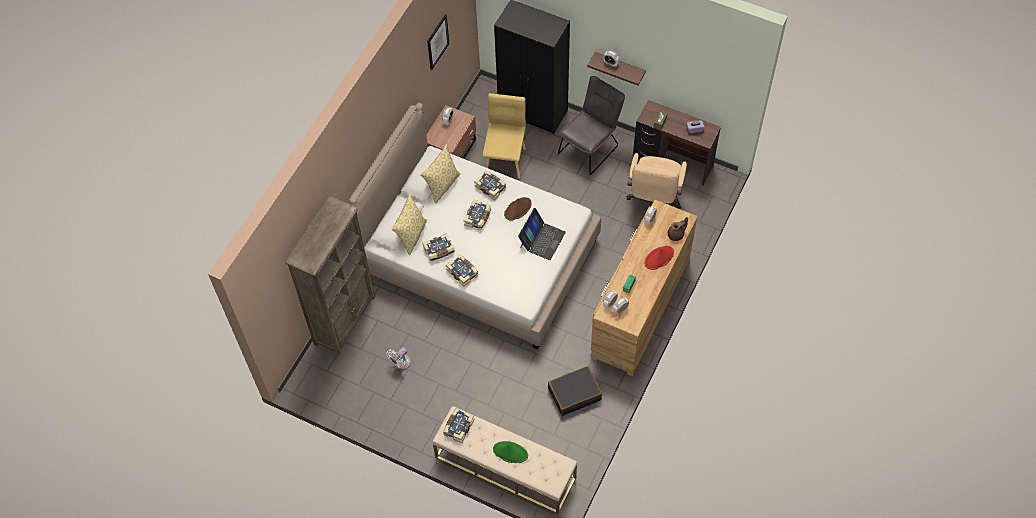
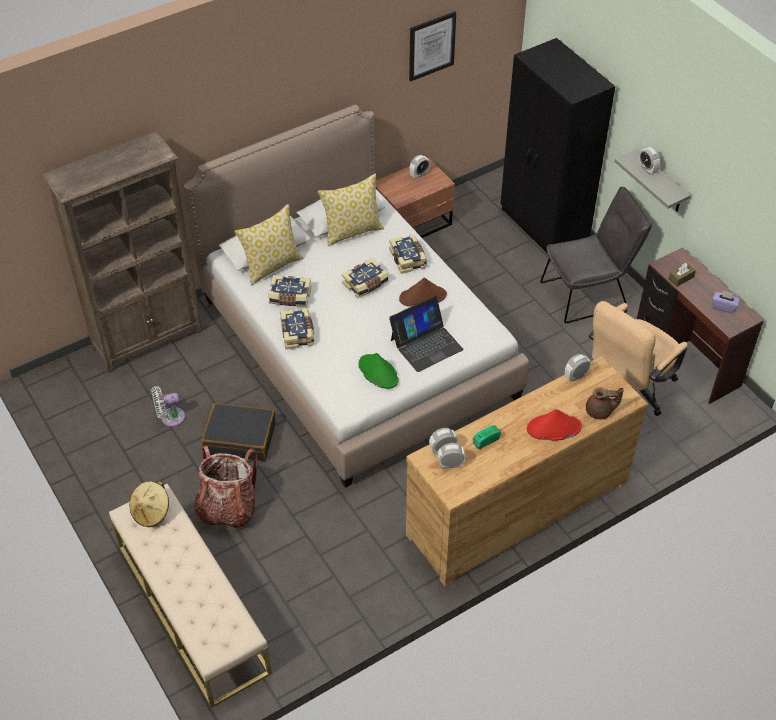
camera: 30 degrees right, 10 degrees down
(458, 427) = (151, 512): book -> beige hat
(480, 399) = (228, 508): none -> backpack
(505, 160) = (471, 261): yellow chair -> none
(510, 452) = (189, 579): green hat -> green hat (378, 372)
(574, 394) = (351, 566): black suitcase -> black suitcase (240, 438)
(620, 67) = (660, 183): brown shelf -> grey shelf

